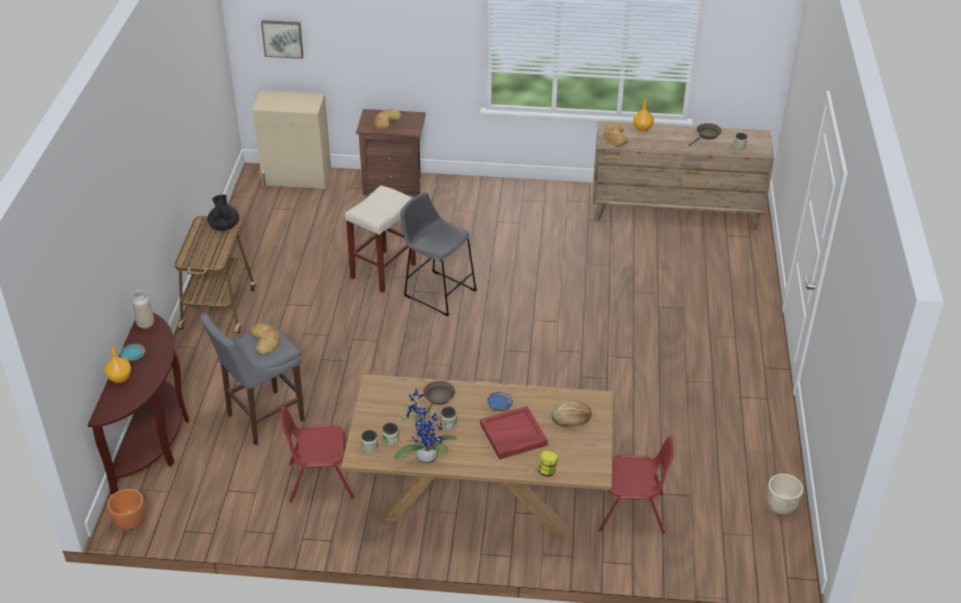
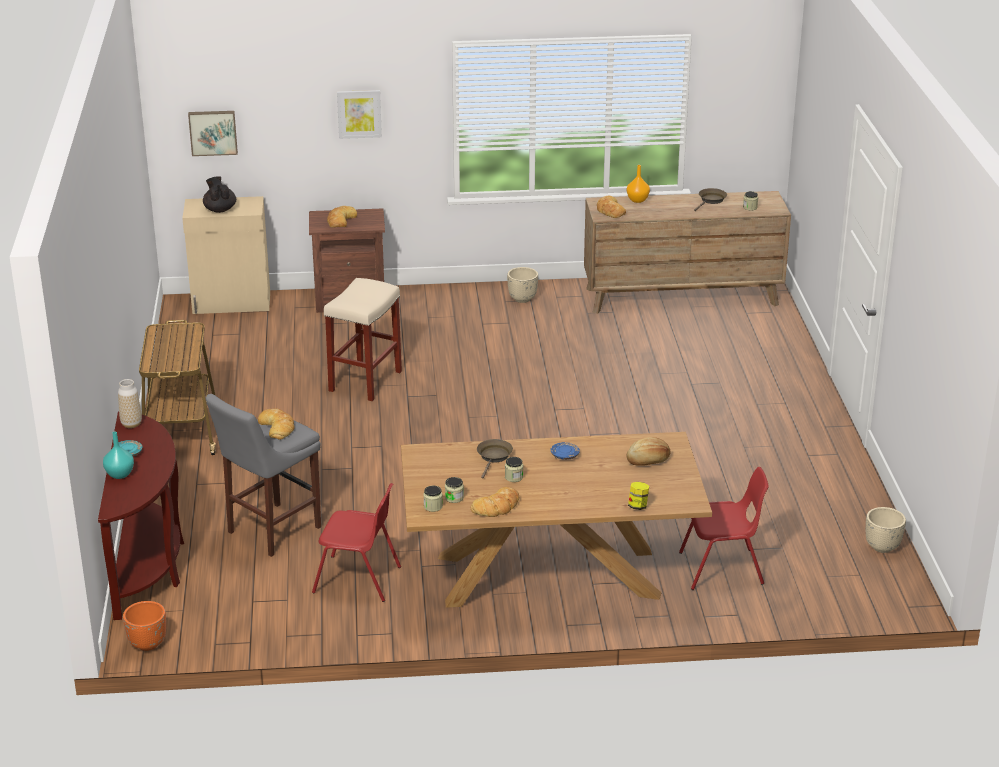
camera: 10 degrees left, 10 degrees down
(120, 378) = (120, 474): orange vase -> turquoise vase
(224, 226) = (185, 331): black teapot -> black teapot (220, 209)
(320, 480) = (358, 580): red chair -> red chair turned 150 degrees counterclockwise
(406, 33) = (359, 113): none -> picture
(424, 455) = (497, 507): potted plant -> bread
(437, 291) = (435, 394): grey stool -> none
(513, 435) = (589, 479): red tray -> none
(537, 199) = (522, 299): none -> beige planter

